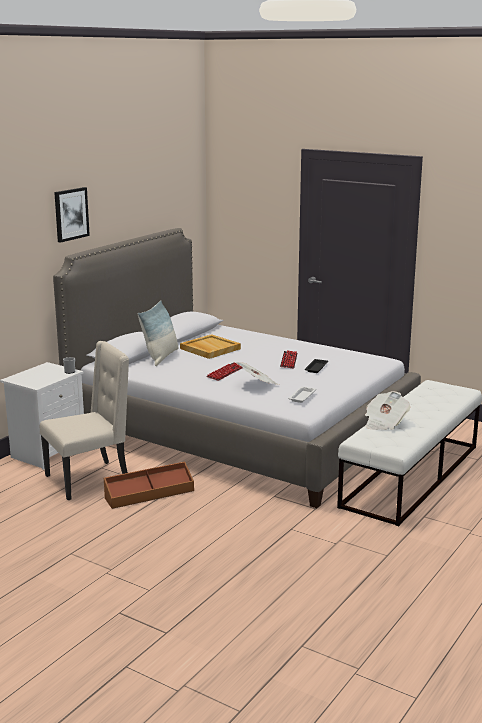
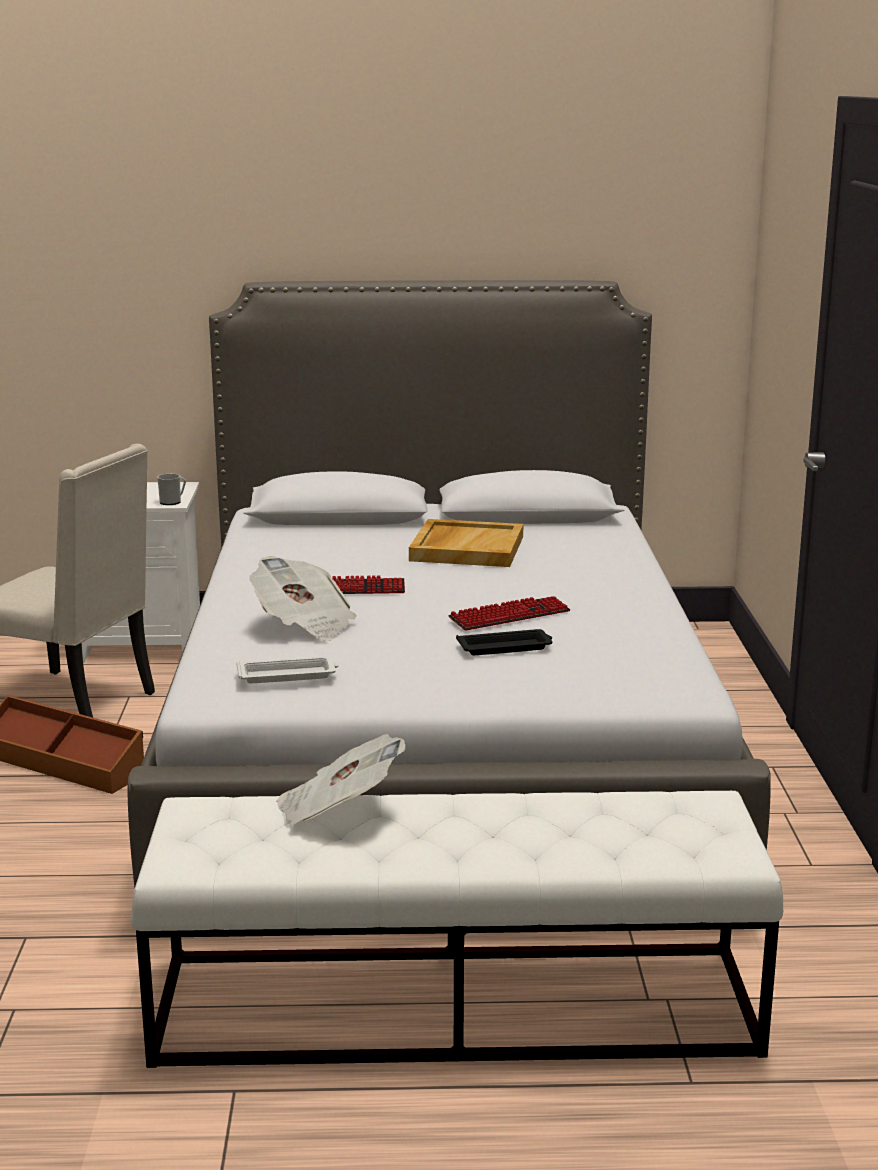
camera: 55 degrees right, 0 degrees up
(71, 214) = (289, 203): picture -> none
(160, 357) = (359, 532): pillow -> none

